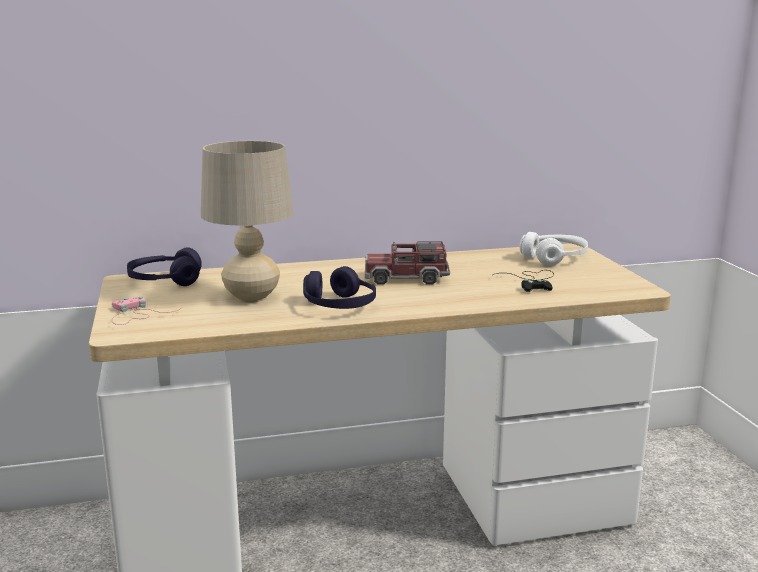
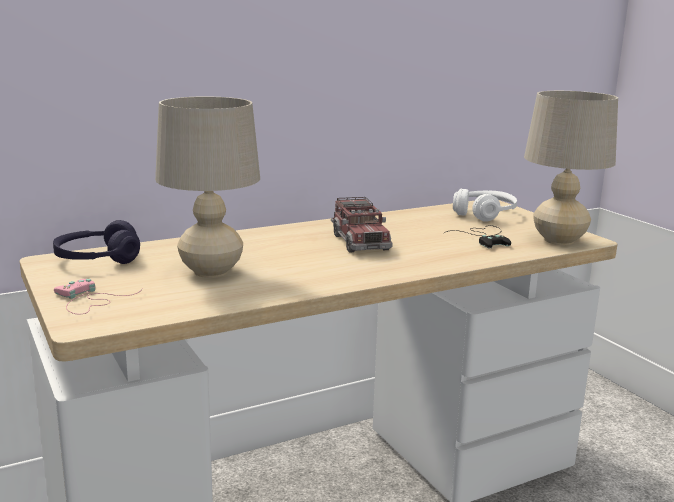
camera: 15 degrees left, 0 degrees up
(339, 305) = (313, 274): purple headphones -> none
(406, 278) = (360, 241): toy truck -> toy truck turned 90 degrees counterclockwise
(609, 288) = (559, 240): none -> beige table lamp

